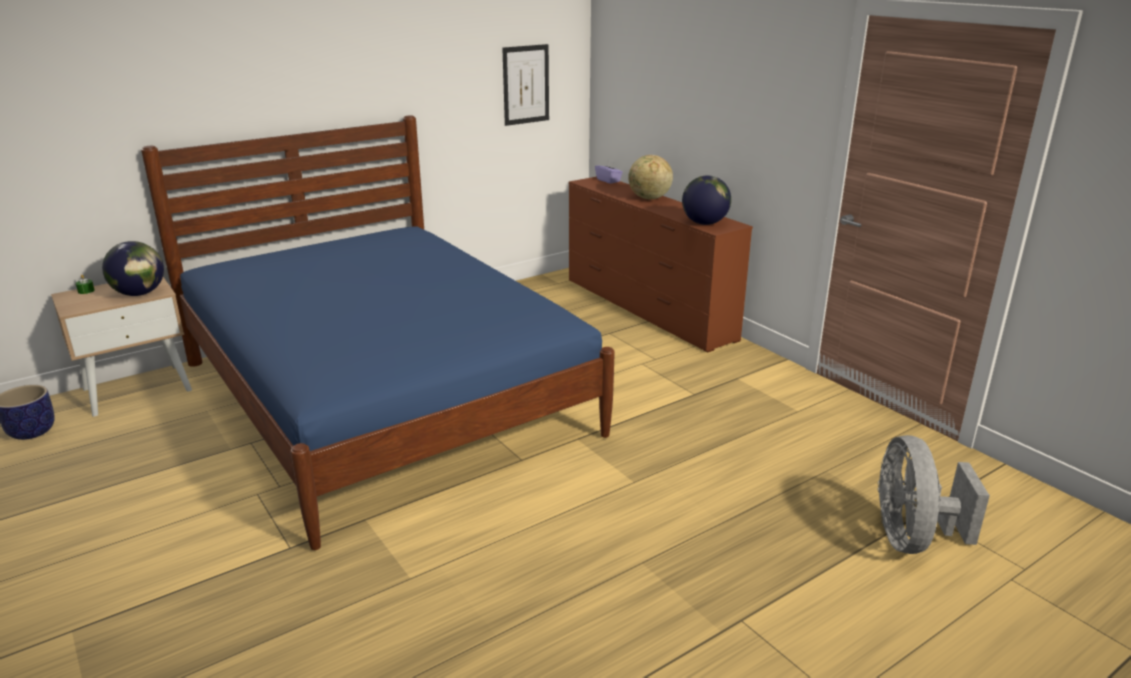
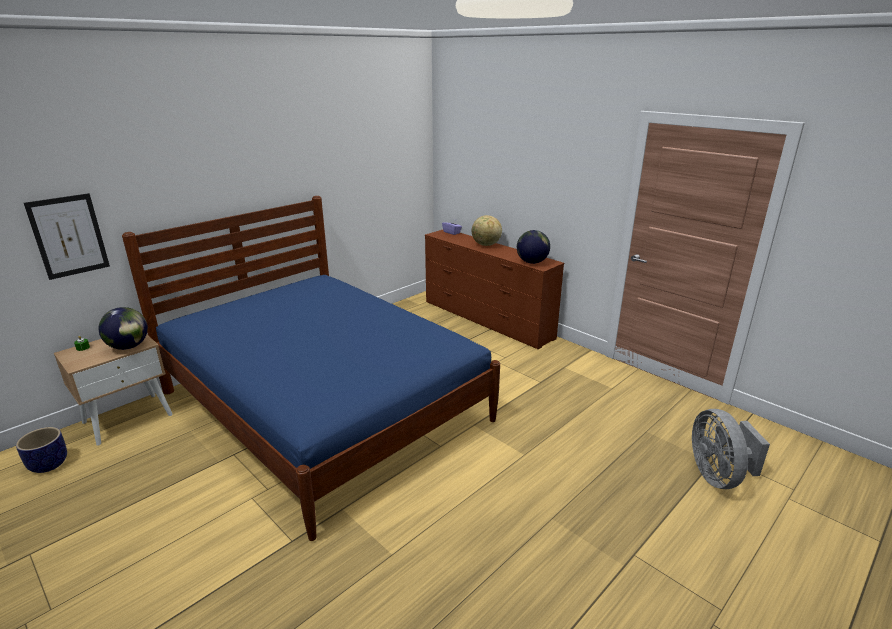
camera: 10 degrees left, 0 degrees up
(526, 84) = (392, 169): picture -> picture (69, 236)

